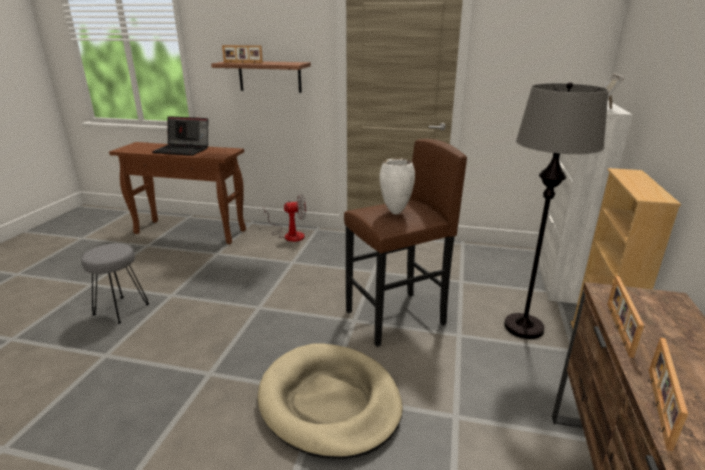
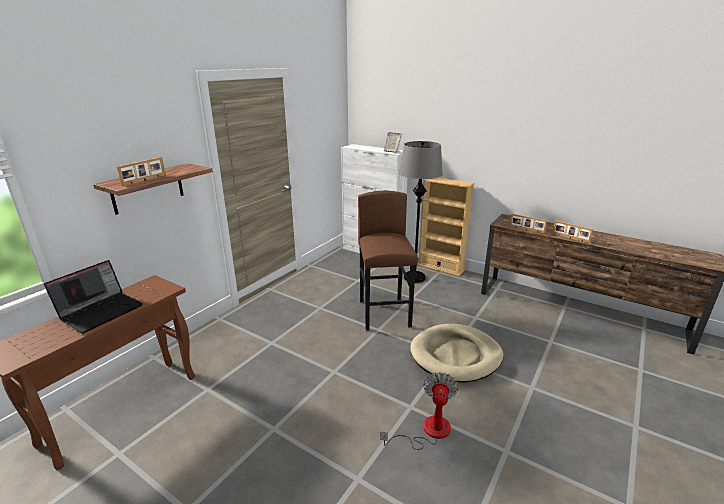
camera: 70 degrees left, 0 degrees up
(121, 310) = (277, 471): grey stool -> none
(289, 235) = (214, 336): fan -> fan (427, 431)
(395, 213) = (392, 242): white vase -> none

